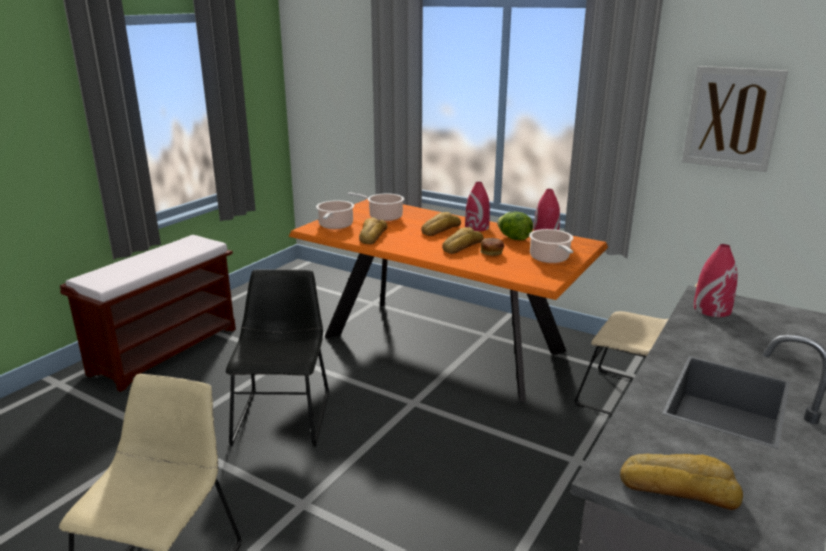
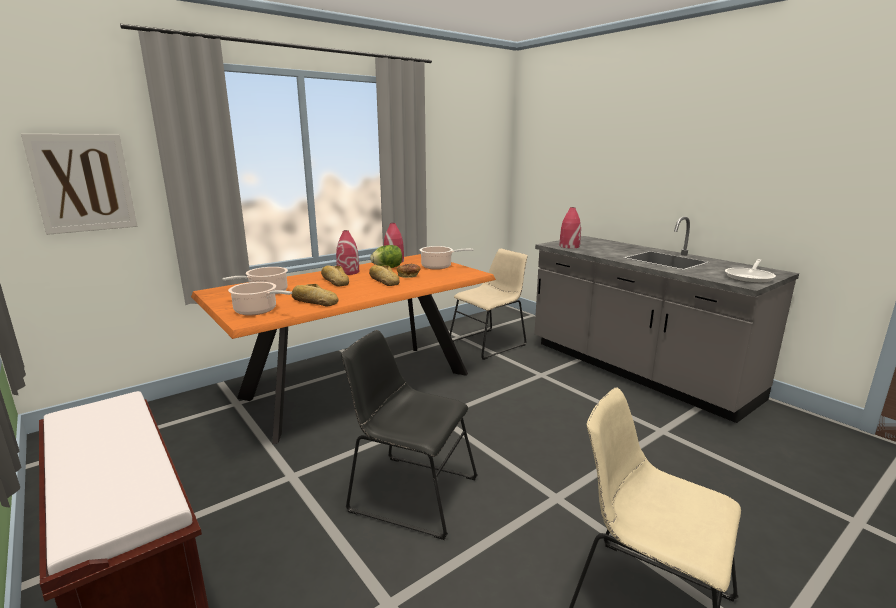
camera: 70 degrees left, 5 degrees down
(678, 488) = (750, 277): bread -> frying pan
(732, 118) = (456, 157): picture -> picture (83, 183)

